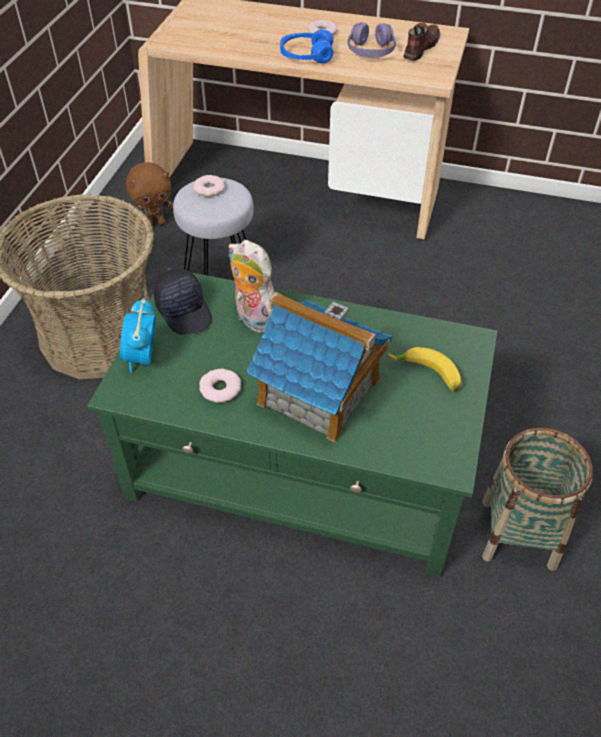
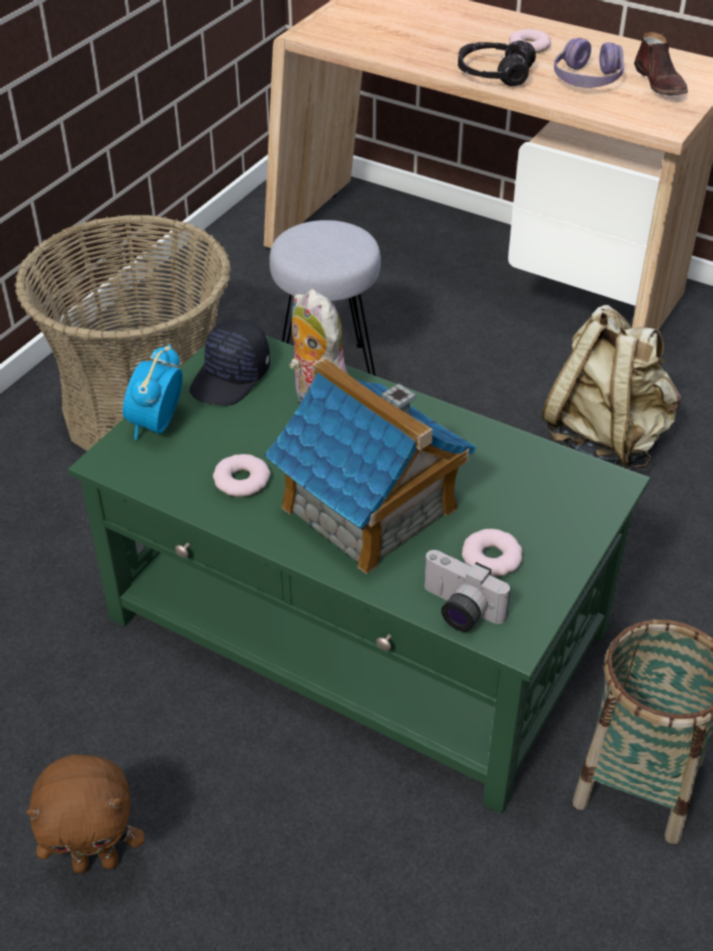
camera: 15 degrees right, 5 degrees down
(155, 224) = (265, 280): brown plush toy -> brown plush toy (96, 861)
(185, 310) = (231, 378): black cap -> black cap turned 45 degrees clockwise
(209, 189) = (324, 234): donut -> donut (492, 558)
(306, 56) = (494, 74): blue headphones -> black headphones
(407, 456) = (457, 610): none -> camera
(420, 48) = (660, 83): brown shoe -> brown shoe turned 120 degrees clockwise
(420, 297) = (605, 438): none -> beige backpack
(426, 376) = (524, 516): banana -> none

